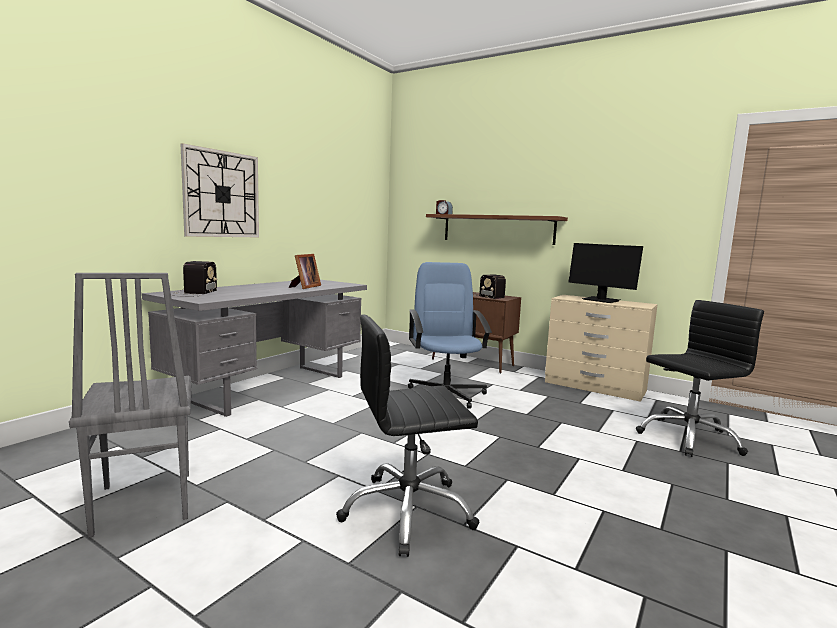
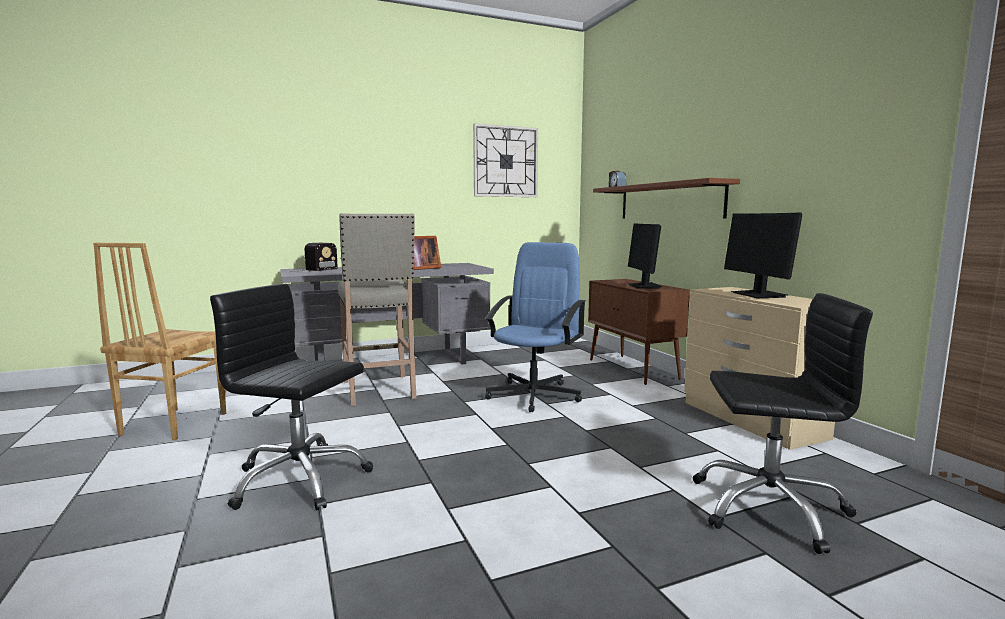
camera: 35 degrees right, 0 degrees up
(141, 503) = (172, 424): grey chair -> brown chair
(221, 194) = (357, 183): wall clock -> wall clock (505, 161)
(311, 415) = (379, 390): none -> beige stool
(487, 296) = (644, 286): radio -> monitor

